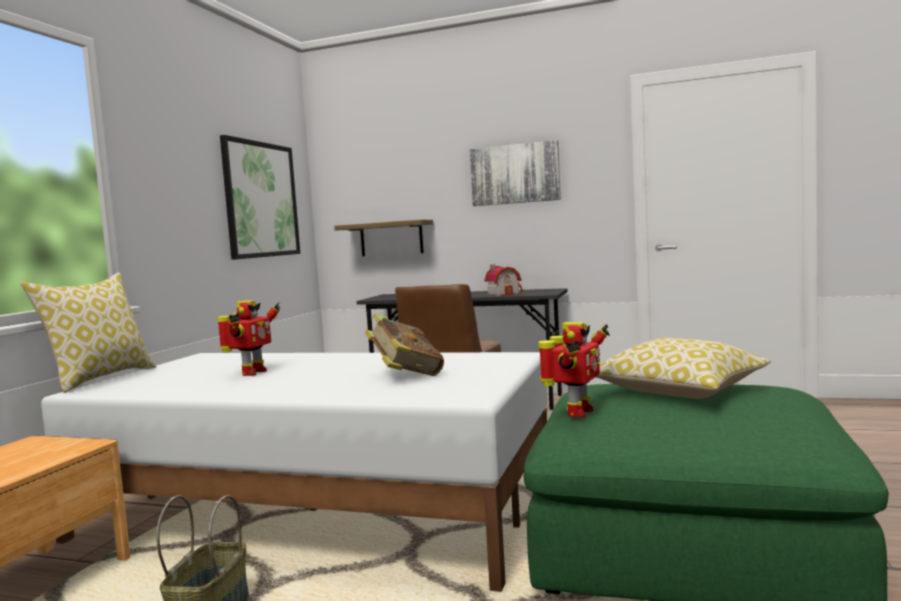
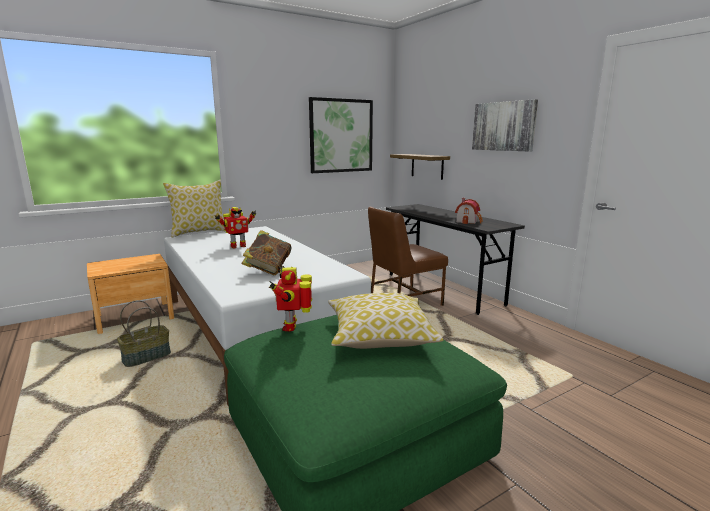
camera: 40 degrees right, 10 degrees up
(576, 412) = (292, 326): toy robot -> toy robot turned 105 degrees clockwise

